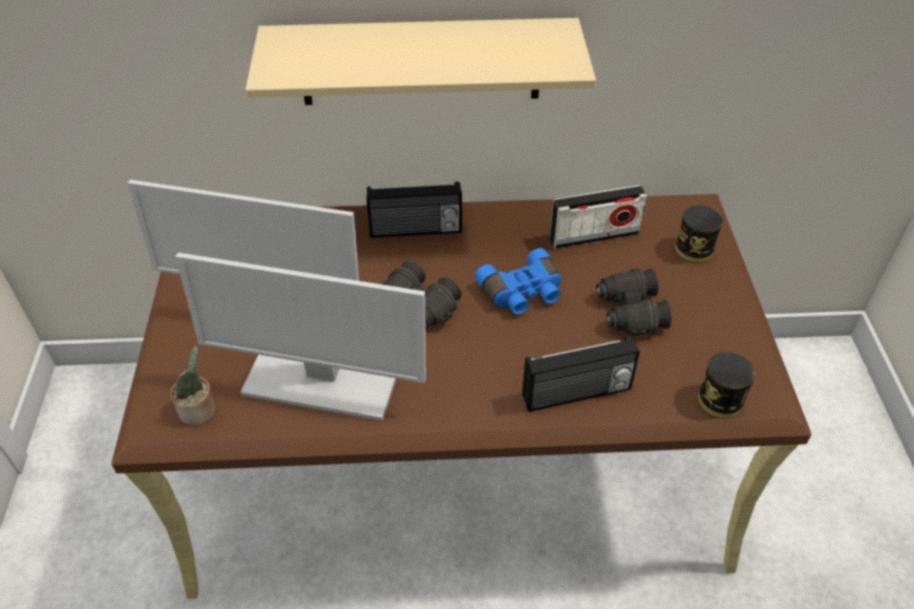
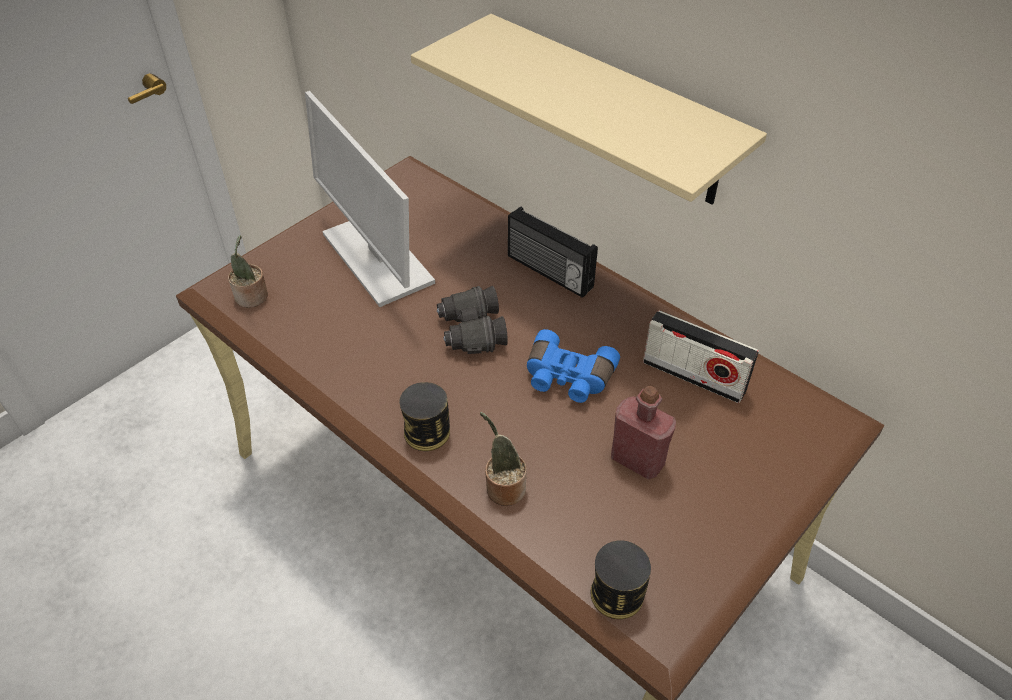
camera: 45 degrees right, 0 degrees up
(320, 381) = (343, 333): monitor -> none
(577, 394) = (503, 487): radio -> potted plant
(629, 312) = (637, 460): black binoculars -> red bottle
(694, 249) = (777, 454): can -> can (427, 432)

